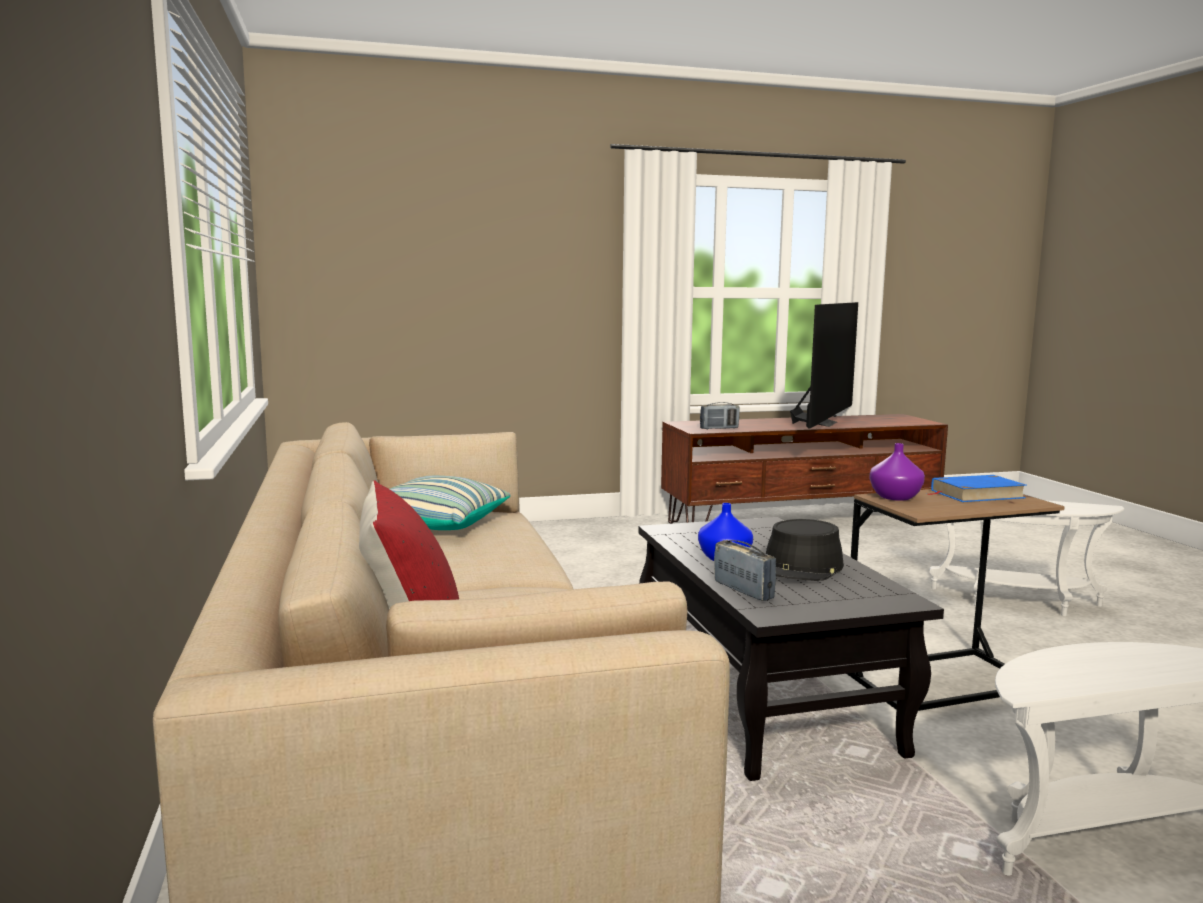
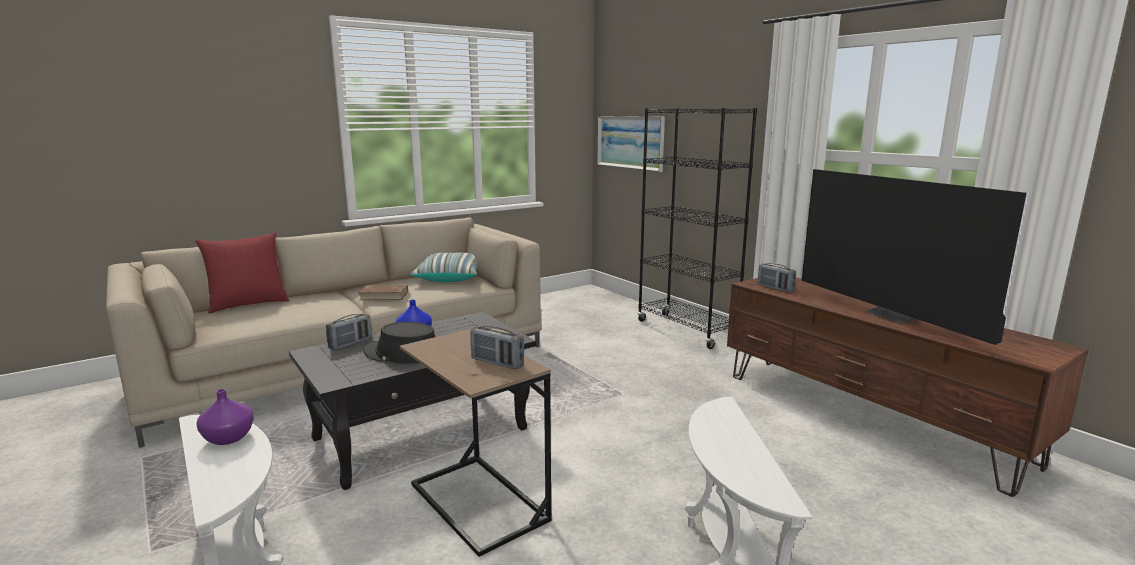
camera: 70 degrees right, 5 degrees up
(362, 289) = (630, 142): none -> picture
(500, 562) = (384, 296): none -> brown book
(543, 530) = (686, 331): none -> black bookcase
(821, 423) = (892, 316): television -> television turned 60 degrees clockwise
(895, 497) = (466, 338): purple vase -> purple vase (227, 438)
(976, 494) = (497, 363): blue book -> radio

